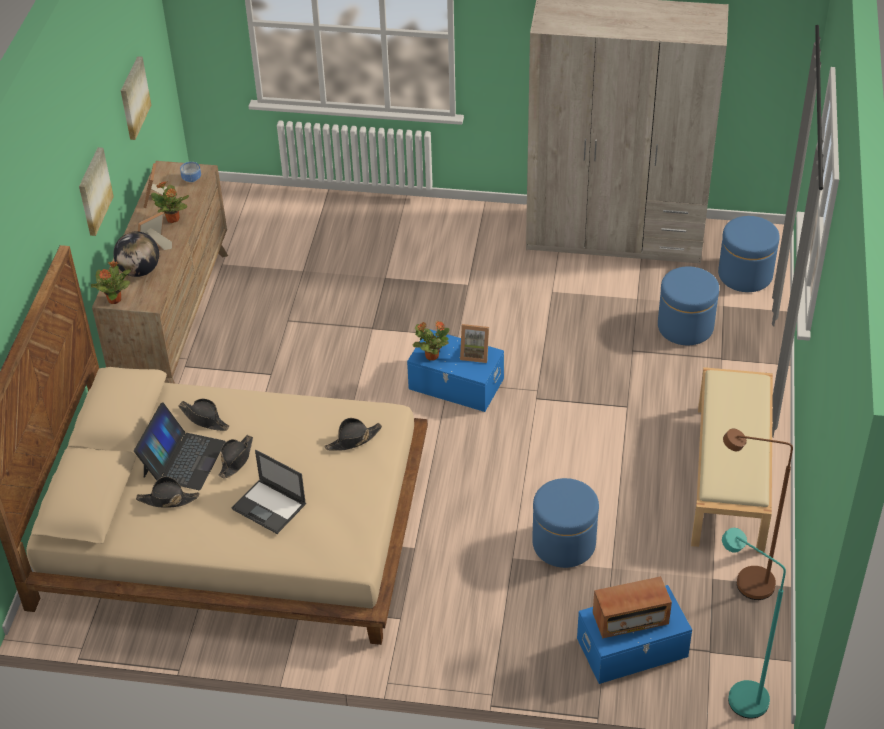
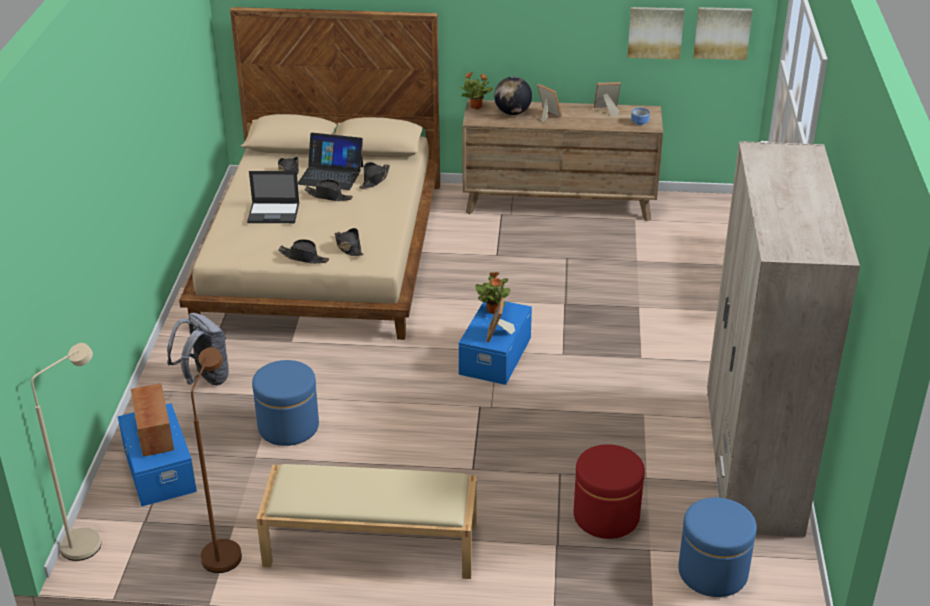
camera: 85 degrees right, 10 degrees down
(93, 191) = (531, 34): picture -> picture (722, 32)
(173, 219) = (581, 120): potted plant -> none
(270, 507) = (274, 213): laptop -> laptop turned 120 degrees counterclockwise
(369, 477) = (304, 257): none -> black hat
(478, 622) = (204, 379): none -> grey backpack
(685, 327) = (606, 516): blue ottoman -> red ottoman
(738, 694) = (90, 539): turquoise floor lamp -> beige floor lamp

